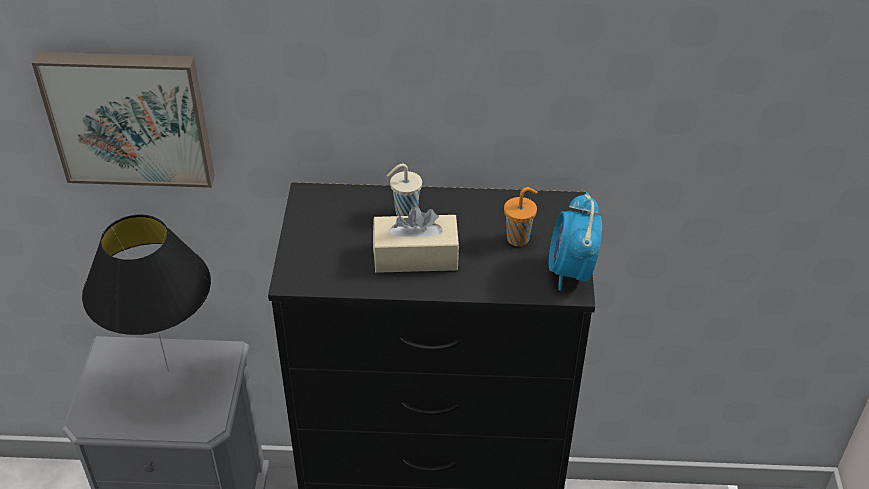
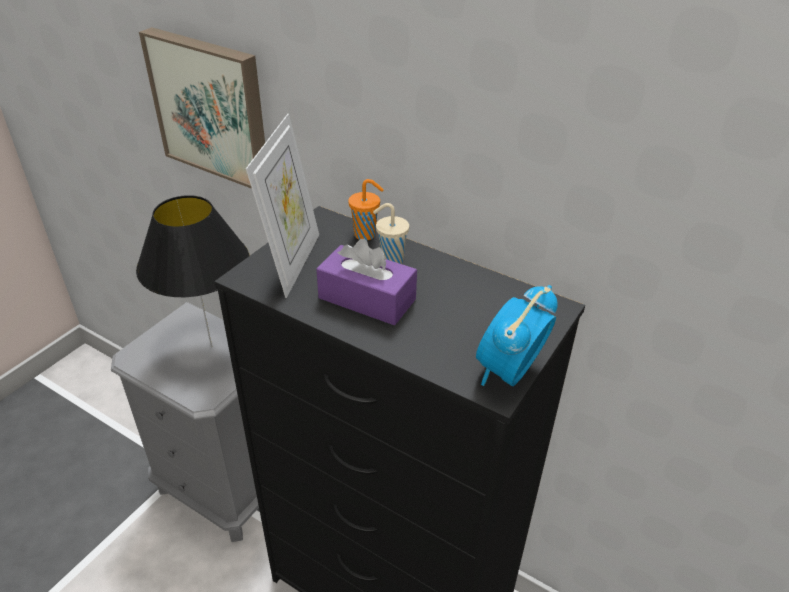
camera: 30 degrees right, 5 degrees down
(322, 249) = (292, 263): none -> picture frame
(415, 256) = (367, 299): beige tissue box -> purple tissue box
(519, 238) = (480, 321): orange cup -> orange cup (366, 235)

